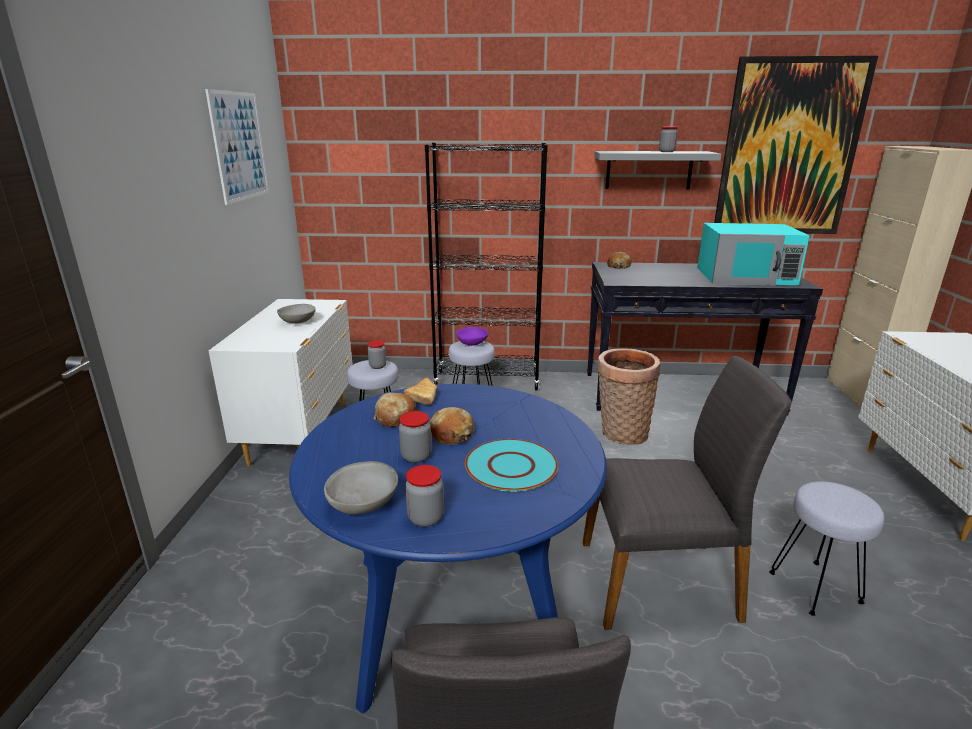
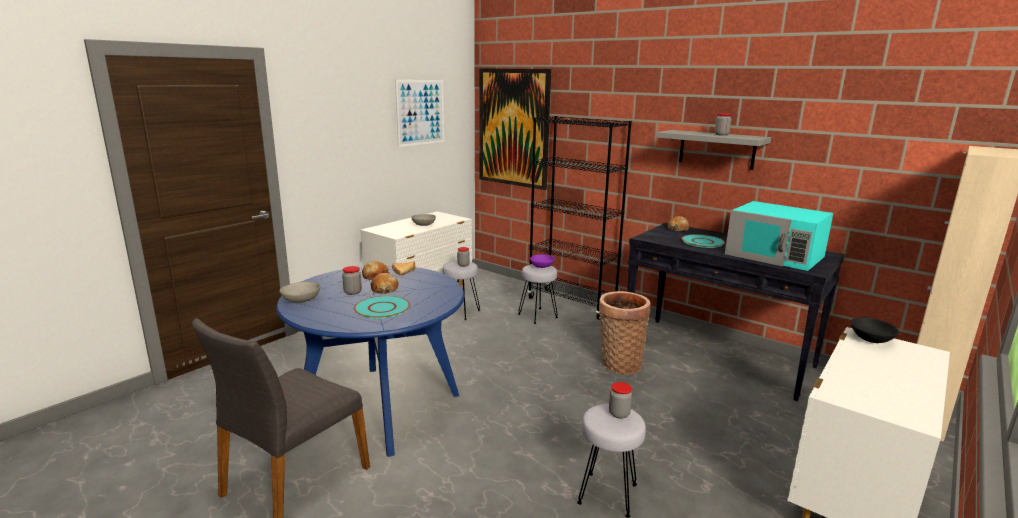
camera: 35 degrees right, 5 degrees down
(425, 518) = (312, 312): jar -> jar (619, 414)
(660, 581) = (509, 443): grey chair -> none
(669, 275) = (703, 242): none -> turquoise plate
(789, 149) = (855, 141): picture -> picture (513, 128)
(918, 337) = (871, 339): none -> black bowl

